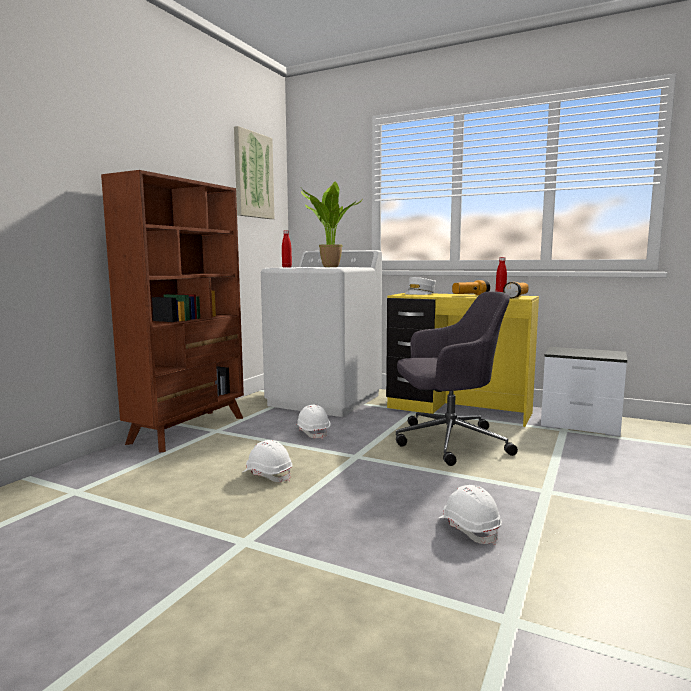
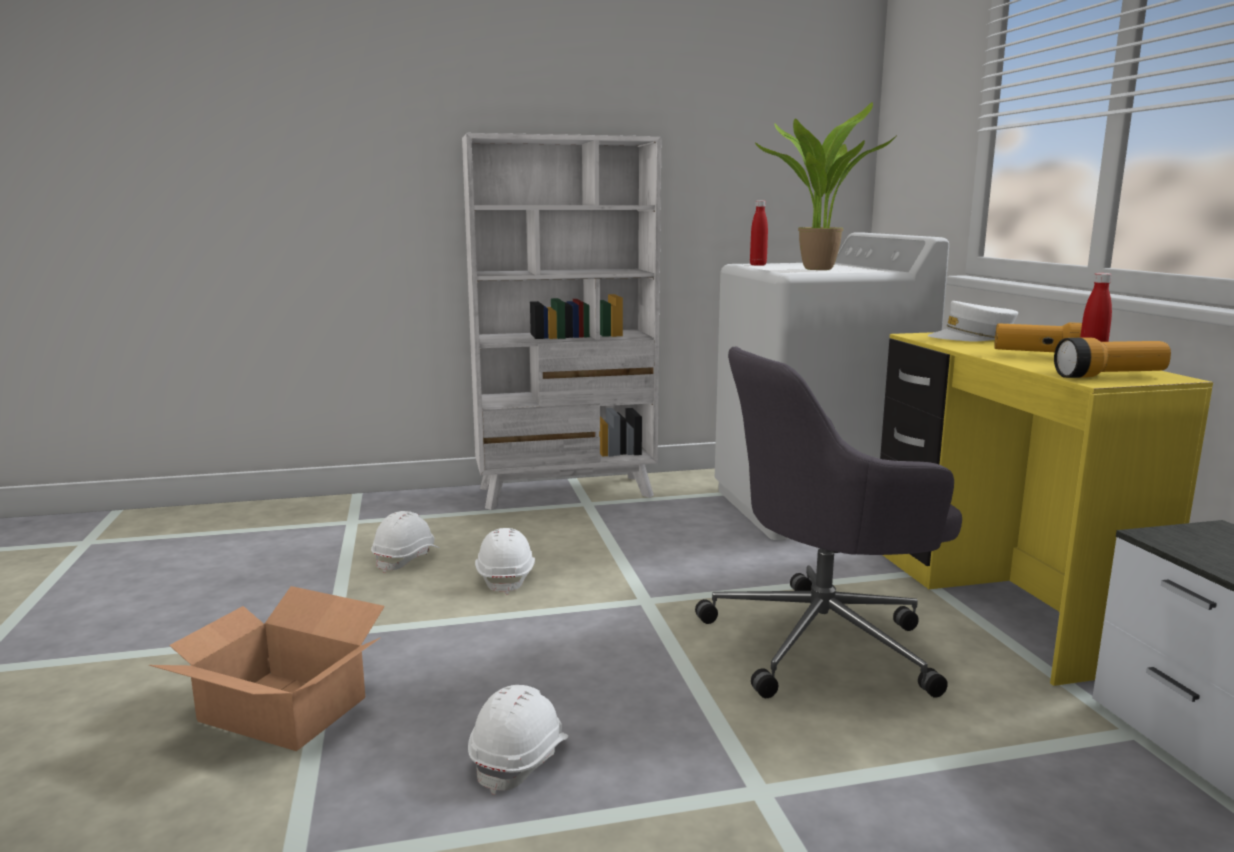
camera: 50 degrees right, 5 degrees up
(189, 429) = (567, 492): brown bookcase -> white bookcase
(253, 175) = (780, 99): picture -> none
(312, 432) = (678, 547): white hard hat -> white hard hat (407, 558)
(323, 583) = (283, 708): none -> cardboard box
(448, 442) = (824, 642): grey office chair -> grey office chair turned 120 degrees clockwise

